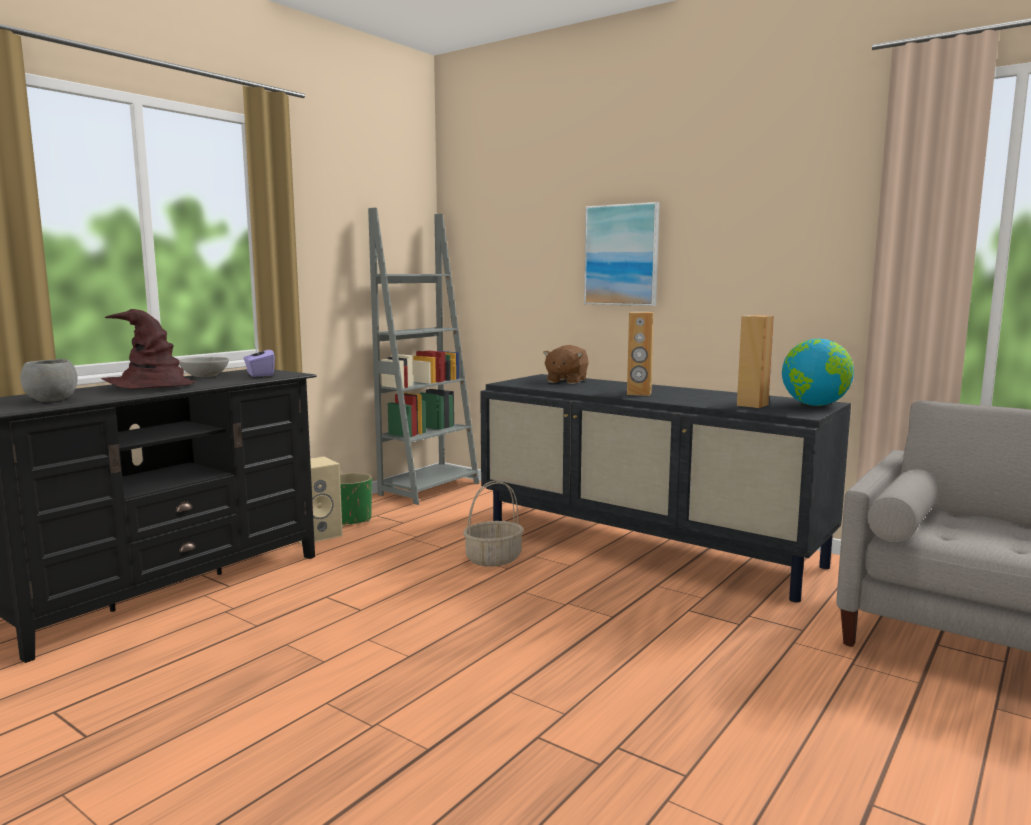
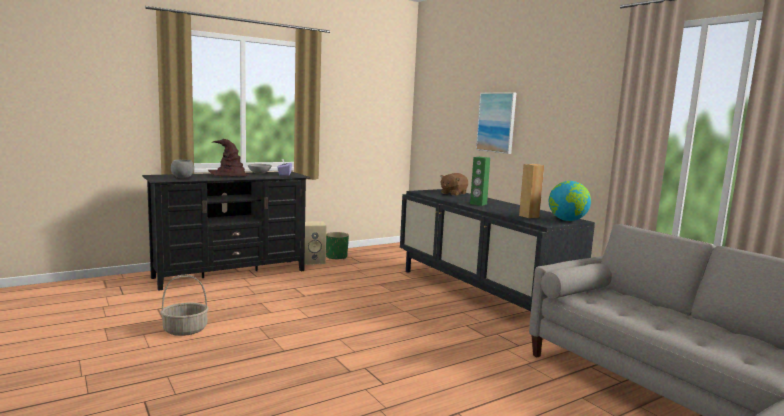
camera: 20 degrees right, 0 degrees up
(429, 489) = (390, 248): grey bookcase -> none
(494, 559) = (389, 286): basket -> basket (185, 330)
(639, 393) = (478, 204): brown speaker -> green speaker

